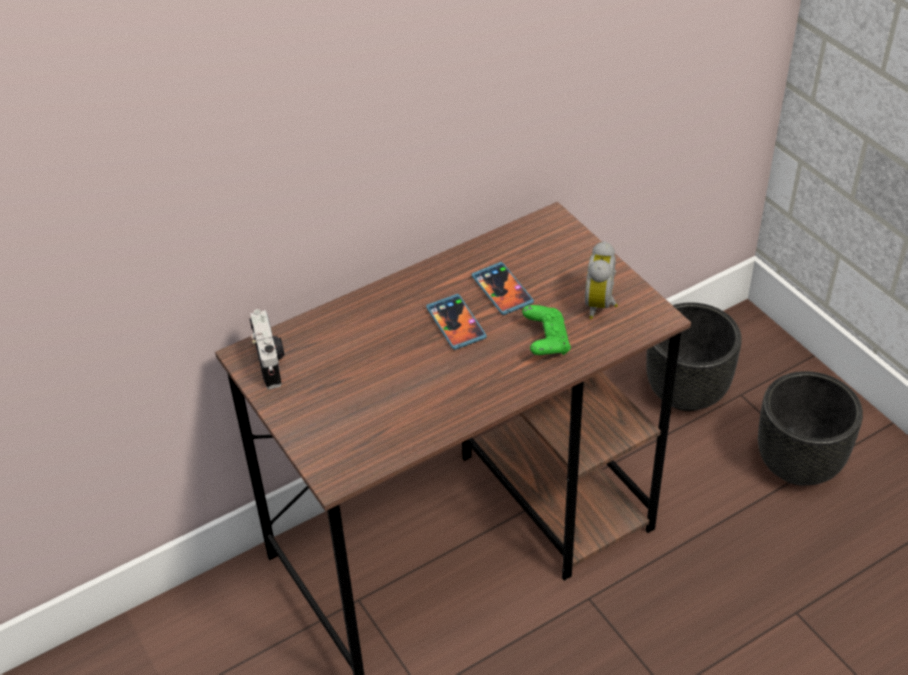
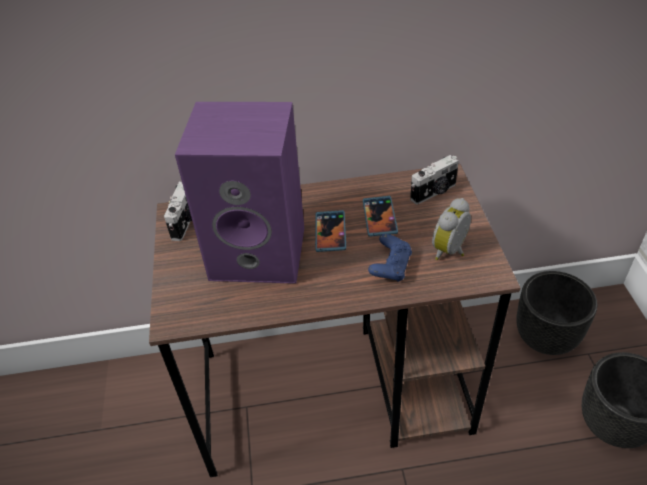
camera: 25 degrees right, 0 degrees up
(388, 369) = (261, 252): none -> purple speaker
(546, 341) = (390, 267): green game controller -> blue game controller
(547, 244) = (434, 192): none -> camera

